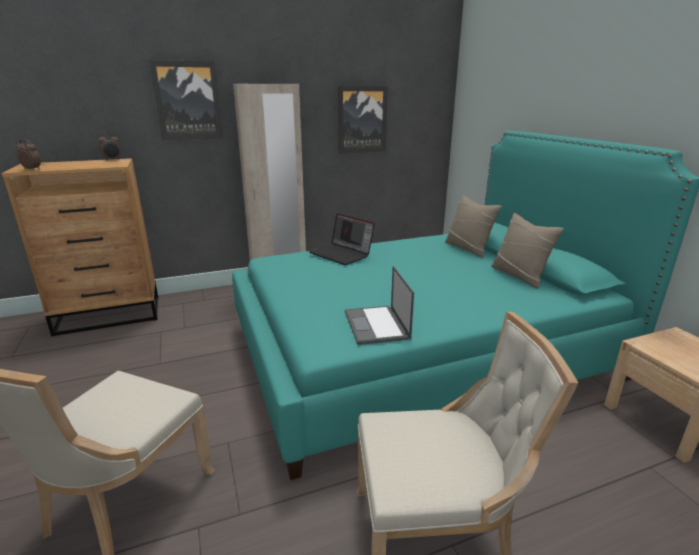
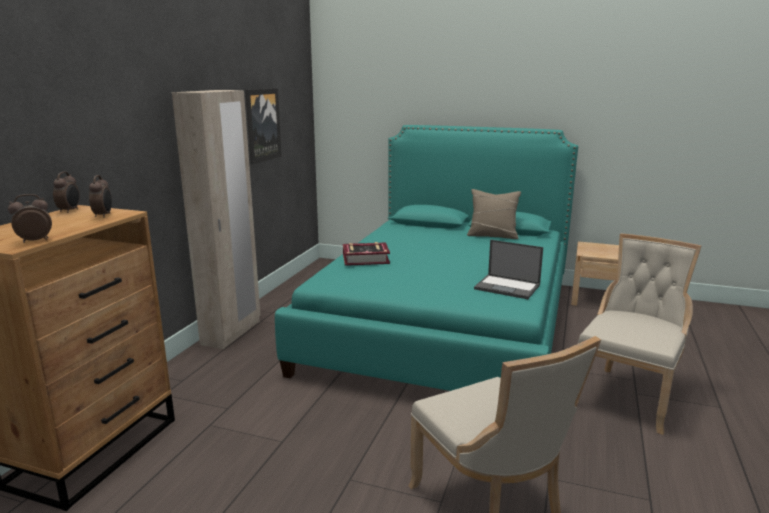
camera: 50 degrees left, 5 degrees down
(105, 164) = (103, 215): none -> alarm clock
(187, 101) = (126, 117): picture -> none
(342, 254) = (365, 259): laptop -> book
(468, 248) = (425, 229): beige pillow -> none

